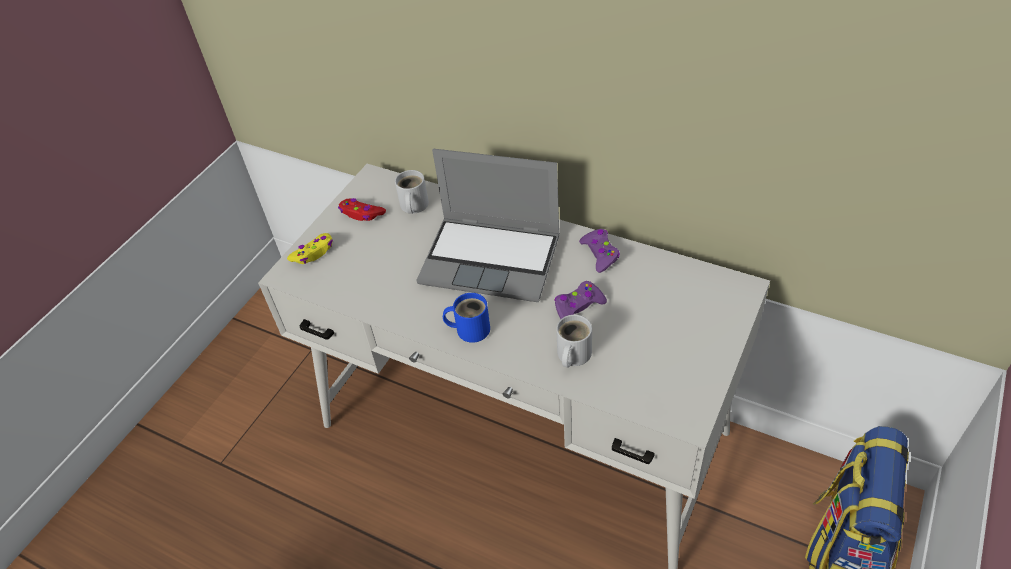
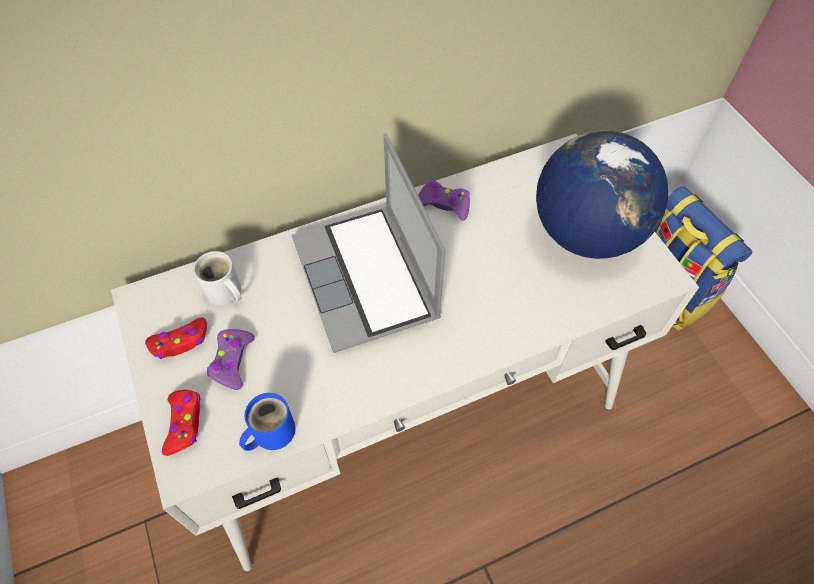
camera: 55 degrees left, 10 degrees up
(313, 253) = (184, 423): yellow game controller -> red game controller
(470, 328) = (433, 354): blue mug -> blue mug (270, 432)
(492, 259) = (368, 280): laptop -> laptop turned 105 degrees clockwise
(572, 355) = (535, 302): white mug -> none
(578, 306) = (486, 260): purple game controller -> purple game controller (232, 361)
(672, 346) = (585, 233): none -> globe

